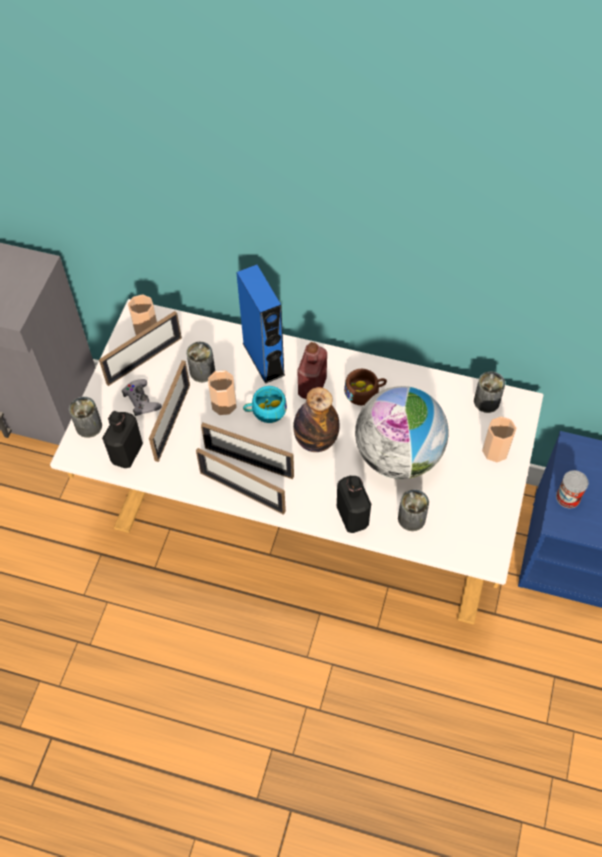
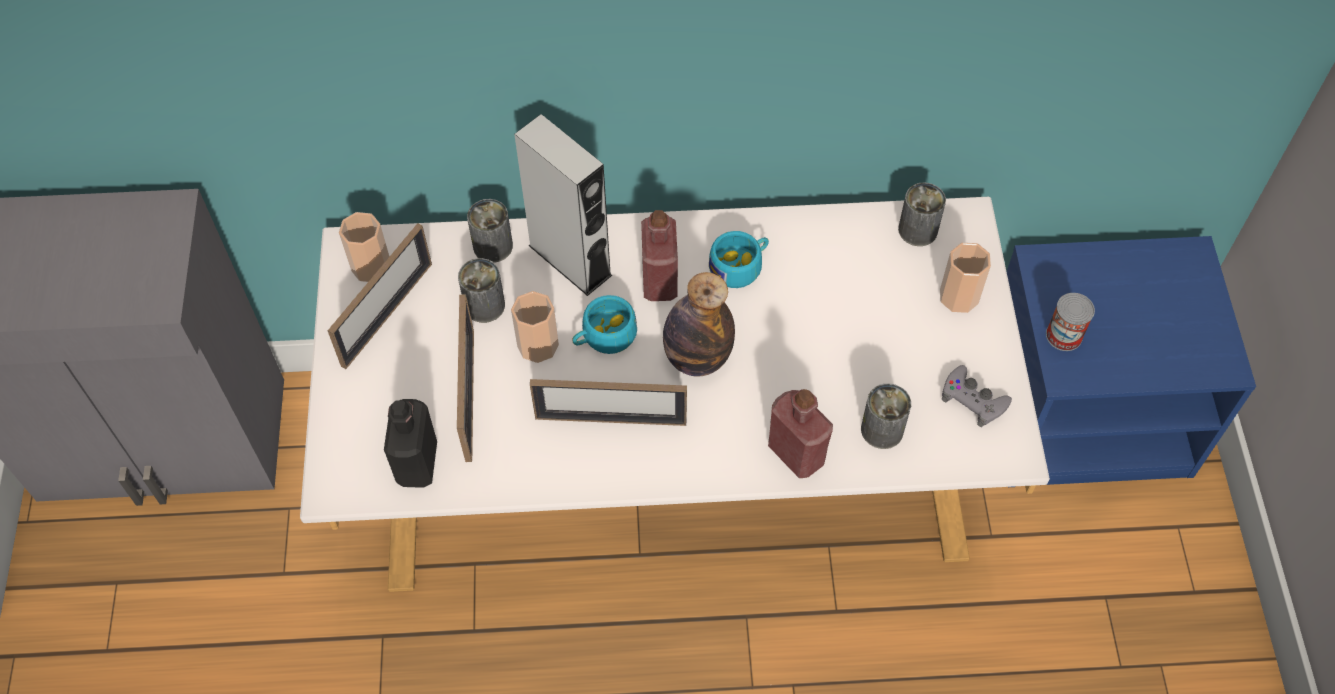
camera: 20 degrees left, 0 degrees up
(89, 426) = (340, 440): can -> can (493, 246)
(141, 400) = (408, 376): grey game controller -> grey game controller (973, 400)
(242, 492) = (619, 467): picture frame -> none
(263, 359) = (570, 260): blue speaker -> grey speaker
(352, 516) = (796, 453): black bottle -> red bottle
(365, 392) = (740, 266): brown cup -> turquoise cup
(398, 455) = (825, 344): globe -> none

